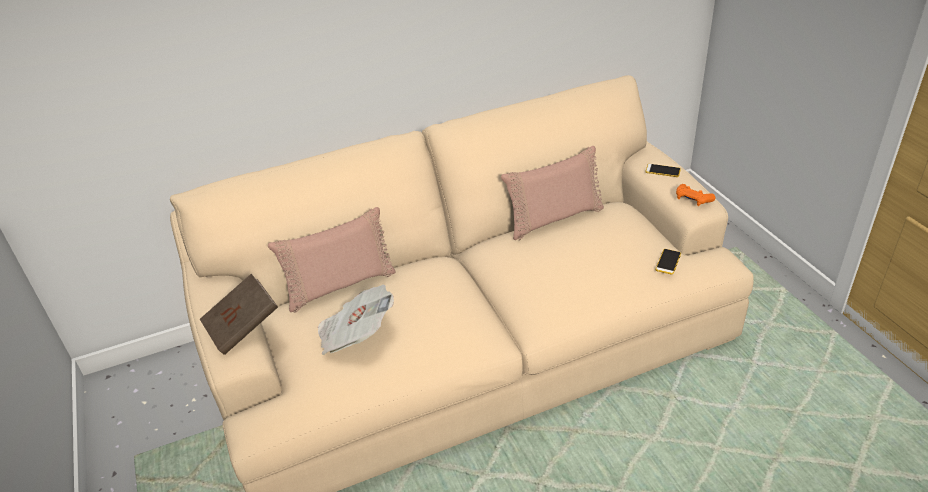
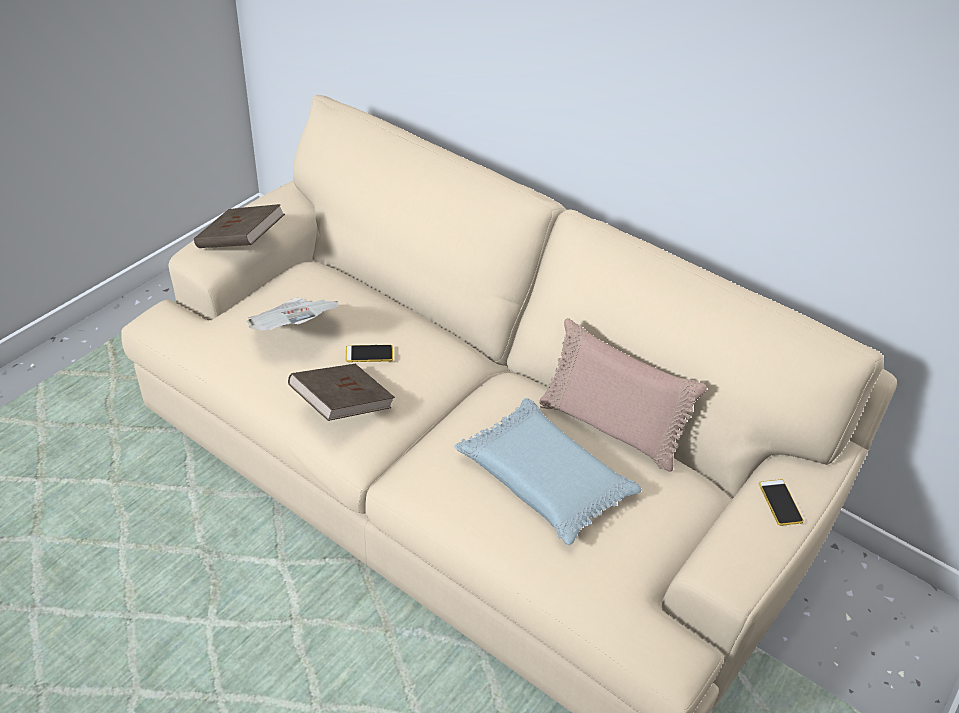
camera: 55 degrees right, 5 degrees up
(340, 286) = (367, 291): beige pillow -> none
(454, 331) = (342, 406): none -> brown book
(578, 257) = (545, 476): none -> blue pillow
(668, 262) = (604, 580): phone -> phone (369, 354)
(692, 199) = (734, 559): orange game controller -> none

